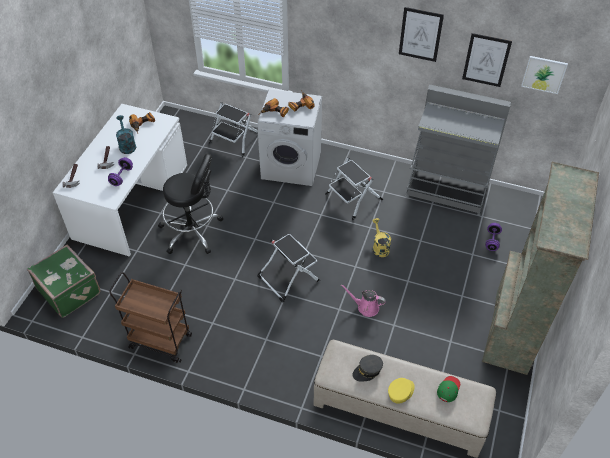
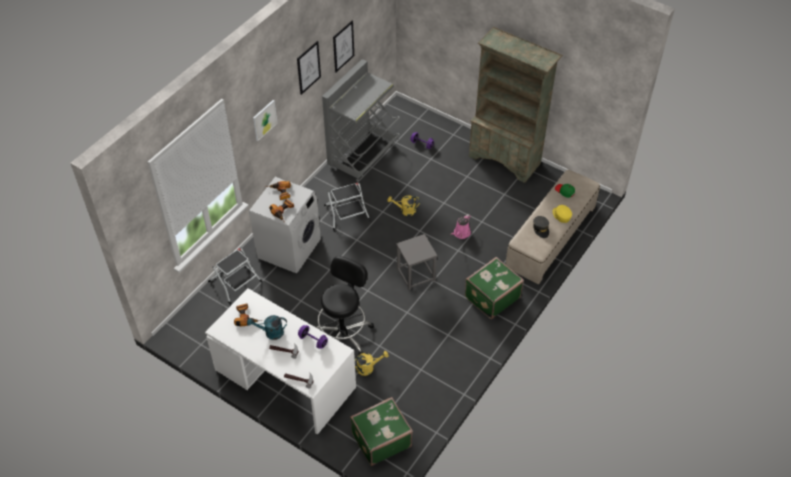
camera: 75 degrees left, 0 degrees up
(155, 261) = (368, 368): none -> yellow watering can
(160, 341) = (456, 374): brown cart -> none
(278, 356) = (491, 297): none -> green suitcase
(289, 276) = (416, 275): step ladder -> grey stool
(544, 74) = (370, 24): picture -> picture (264, 120)

